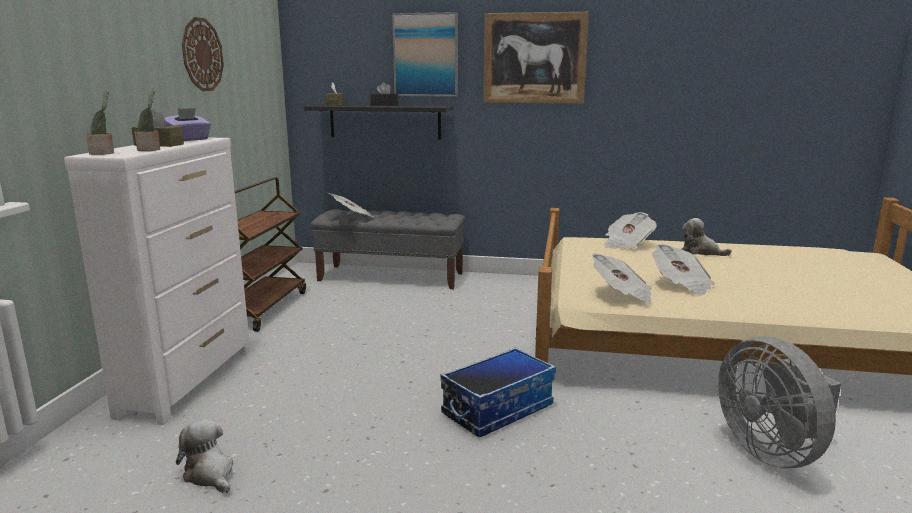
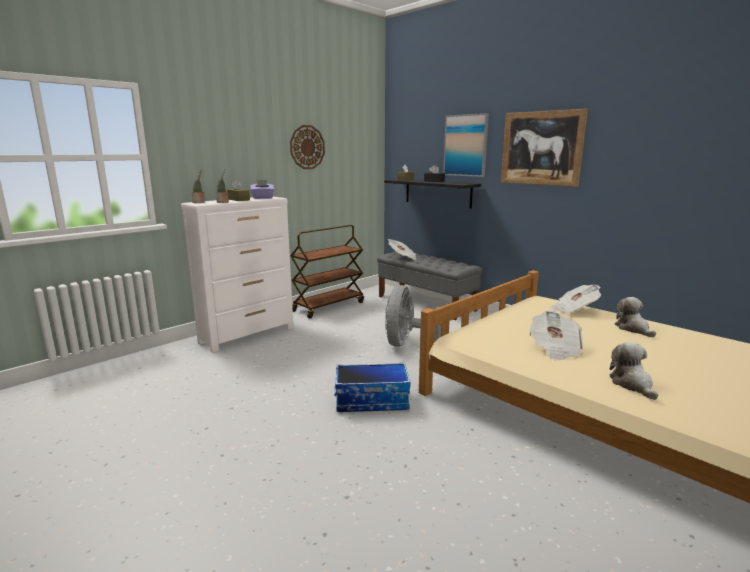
camera: 35 degrees right, 0 degrees up
(210, 474) = (199, 381): plush toy -> plush toy (632, 384)
(622, 294) = (490, 343): newspaper -> none
(772, 451) = (525, 502): grey fan -> grey fan (407, 344)

